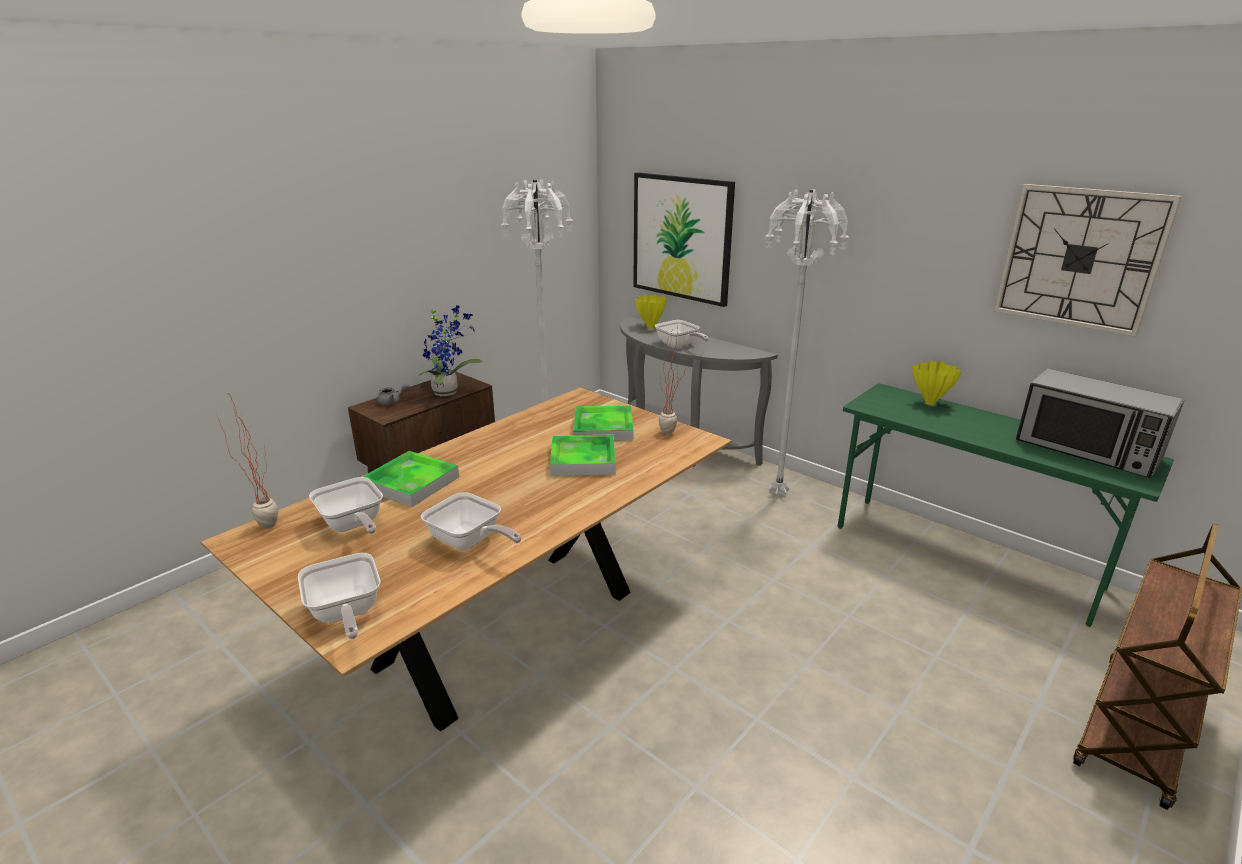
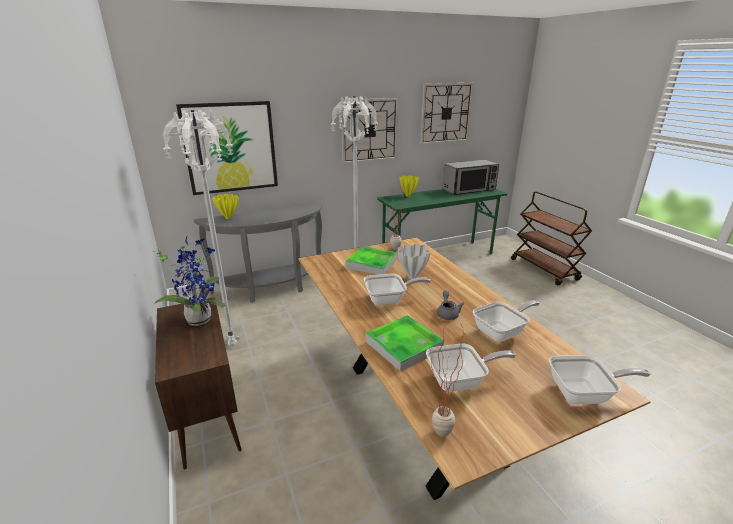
camera: 65 degrees left, 0 degrees up
(392, 402) = (181, 351): grey teapot -> grey teapot (447, 313)
(583, 460) = (411, 277): tray -> white vase
(679, 345) = (272, 218): frying pan -> frying pan (389, 300)
(885, 257) = (369, 130): none -> wall clock

